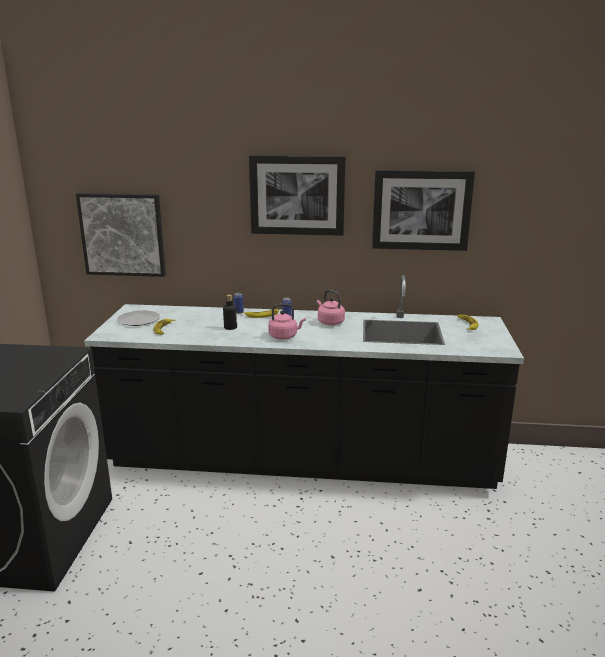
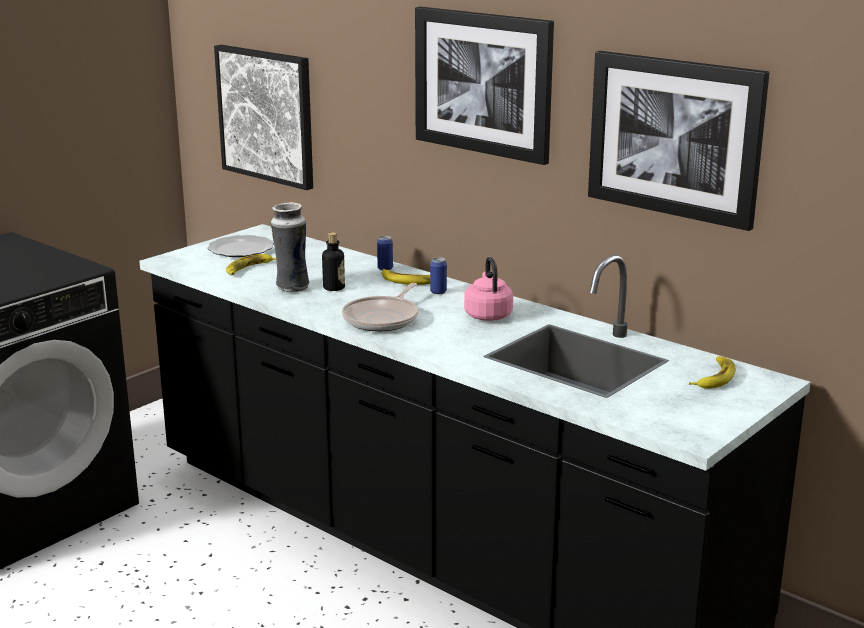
camera: 35 degrees right, 0 degrees up
(207, 333) = (291, 288): none -> vase
(284, 336) = (383, 318): pink kettle -> frying pan

